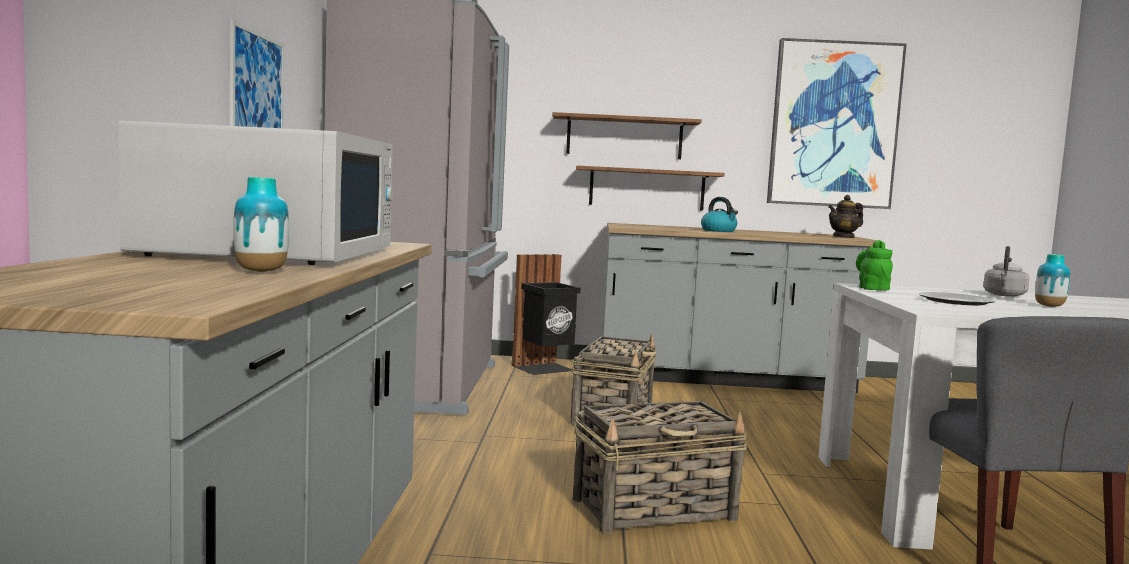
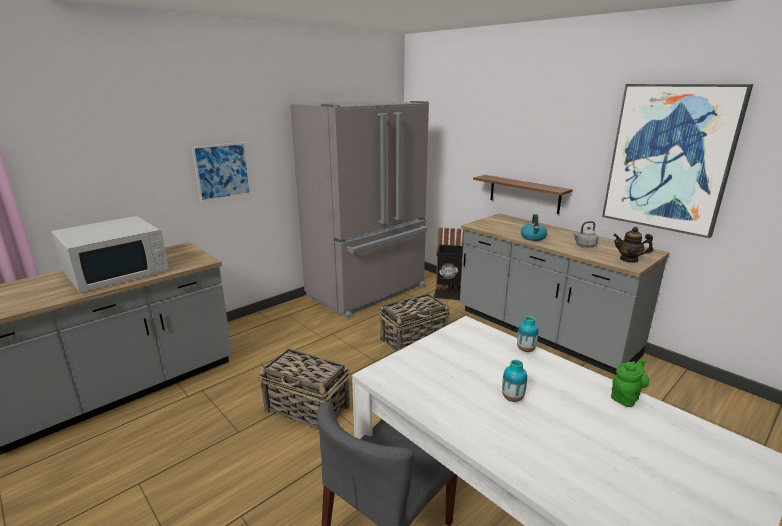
camera: 45 degrees right, 15 degrees up
(261, 271) = (49, 296): vase -> vase (525, 349)
(624, 137) = (512, 158): shelf -> none
(872, 288) = (459, 332): green teapot -> green teapot (626, 397)
(954, 301) = (452, 367): plate -> none
(1004, 295) = (544, 370): grey kettle -> grey kettle (584, 246)

